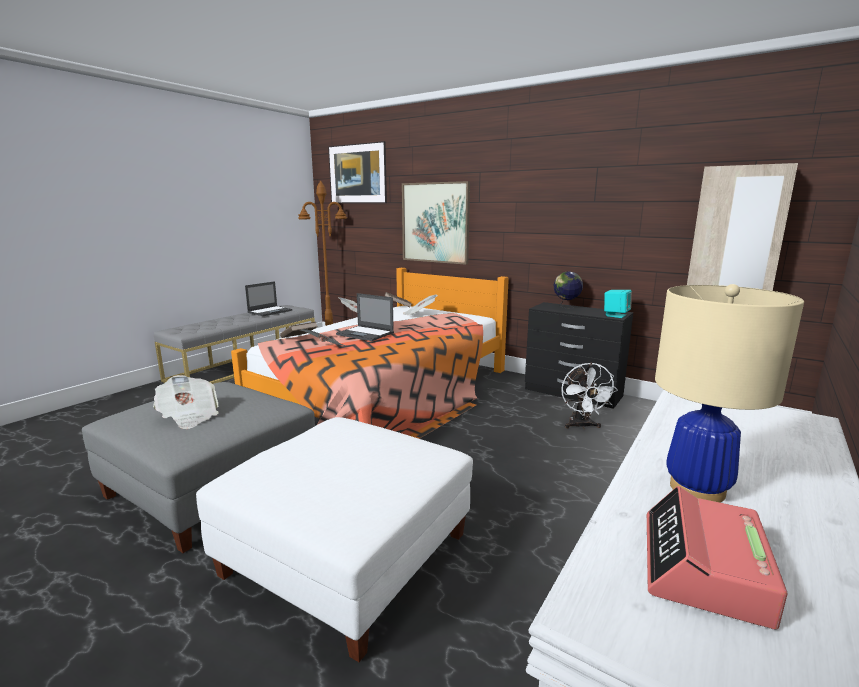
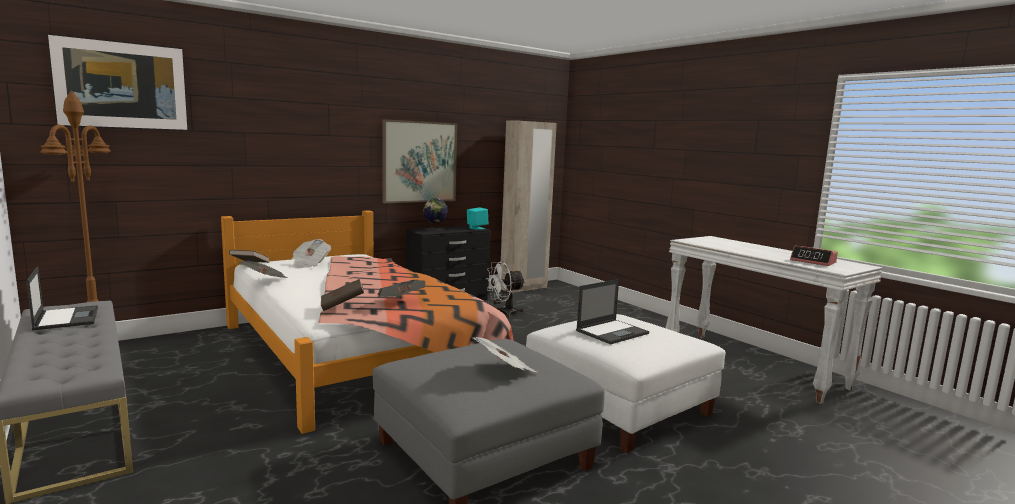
camera: 70 degrees left, 5 degrees down
(366, 334) = (371, 284): laptop -> laptop (612, 332)
(435, 222) = (273, 157): picture -> picture (419, 162)
(581, 426) = (504, 313): white fan -> white fan turned 135 degrees clockwise
(697, 489) = (769, 254): beige table lamp -> none

